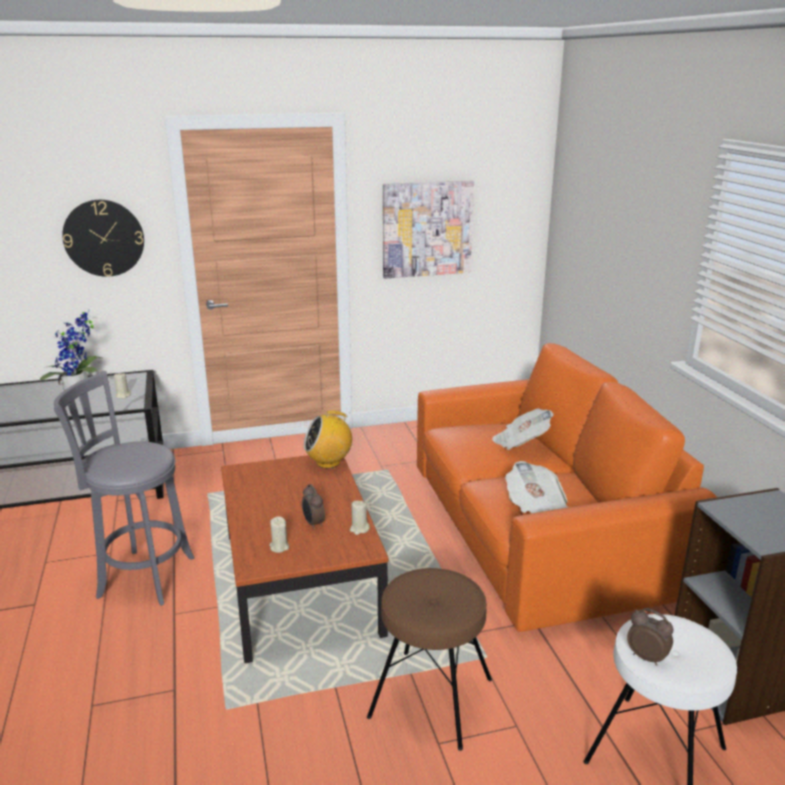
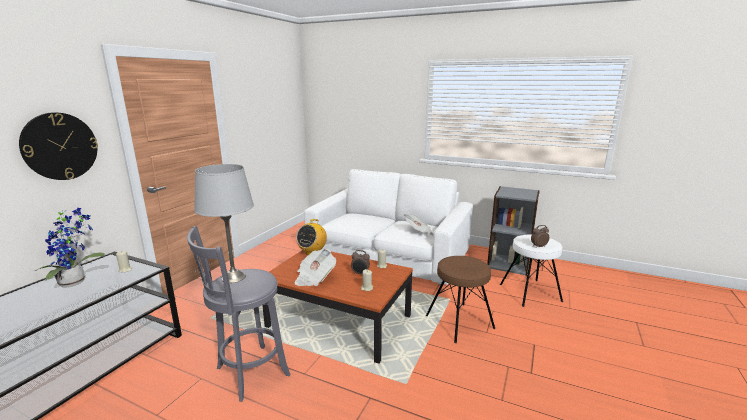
camera: 50 degrees left, 5 degrees down
(128, 449) = (233, 277): none -> grey table lamp
(427, 229) = (260, 125): picture -> none
(521, 442) = (370, 216): newspaper -> newspaper (314, 278)
(537, 528) = (389, 254): orange sofa -> white sofa

